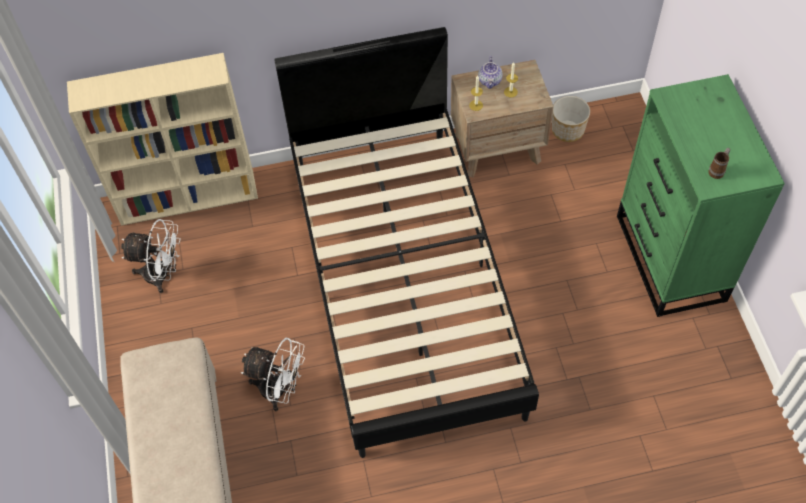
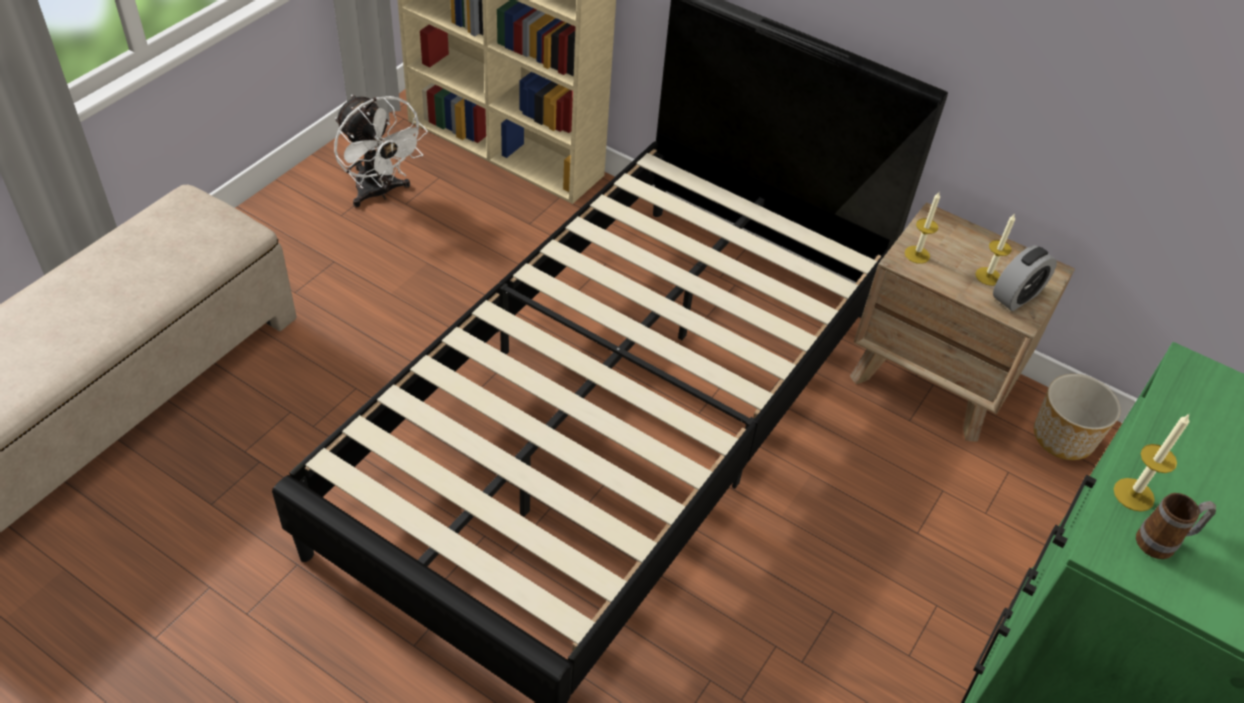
camera: 40 degrees right, 10 degrees down
(280, 390) = (324, 401): white fan -> none
(490, 81) = (974, 245): teapot -> none
(529, 92) = (1016, 296): none -> alarm clock
(695, 161) = (1133, 494): none -> candle

